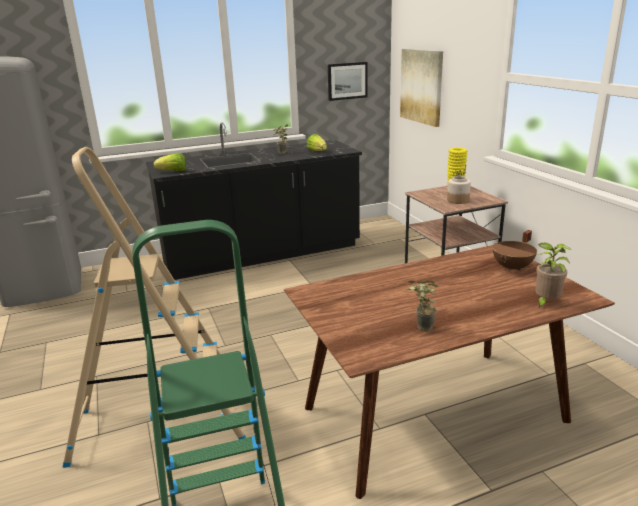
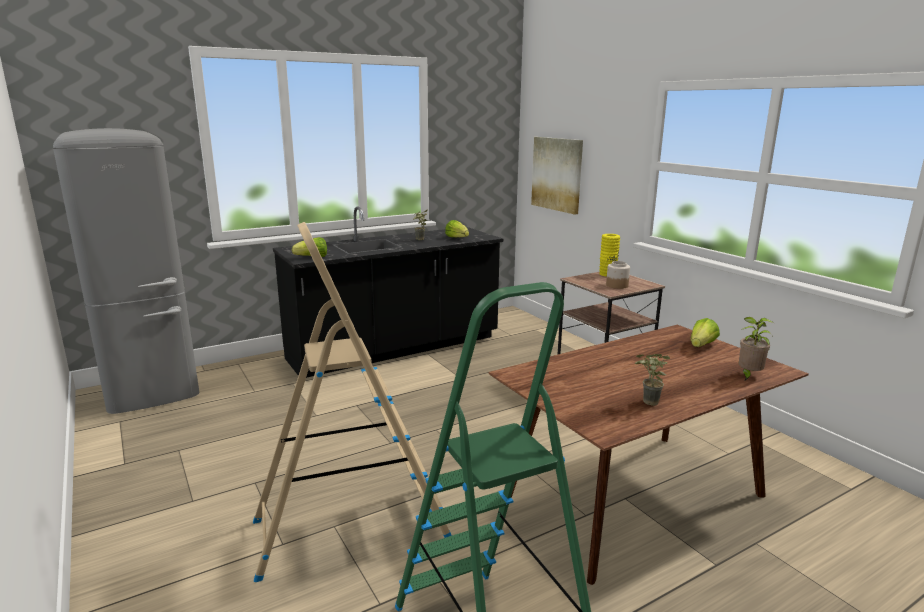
camera: 10 degrees left, 5 degrees down
(347, 81) = (477, 167): picture -> none
(513, 268) = (701, 346): brown cooking pot -> lettuce

